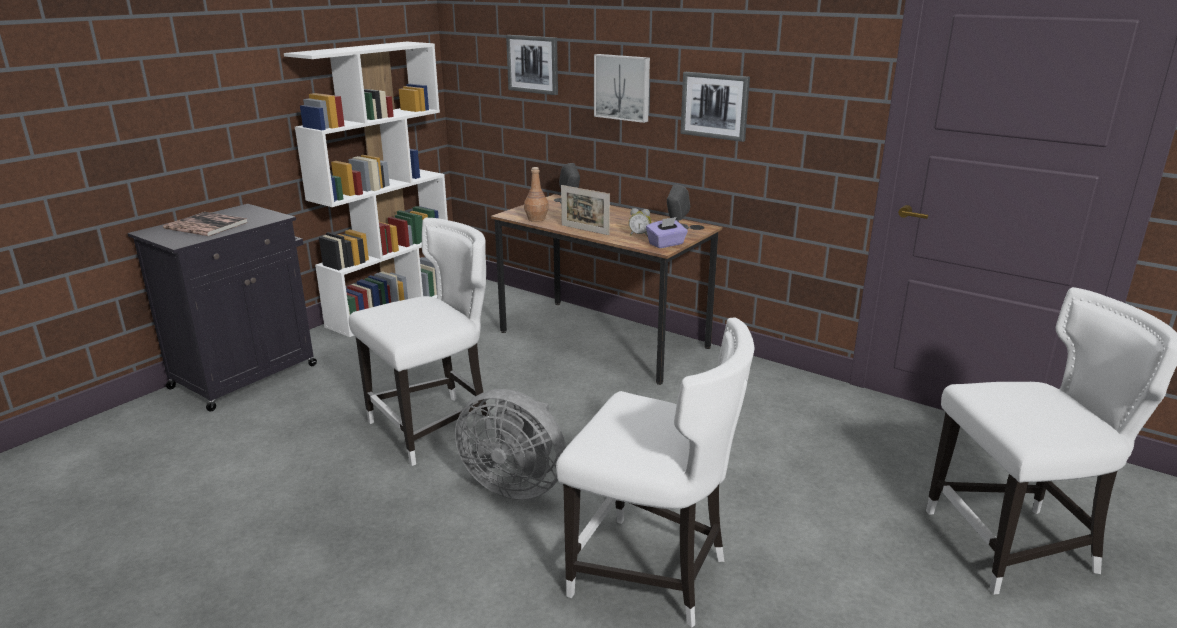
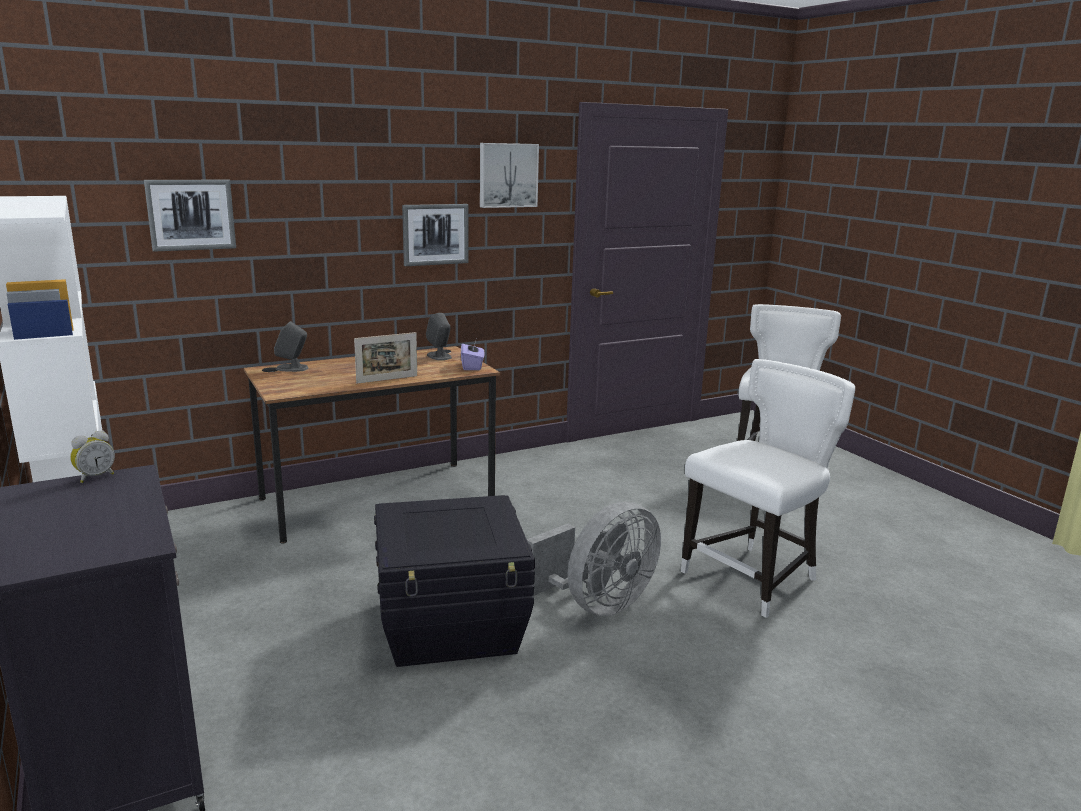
camera: 65 degrees left, 5 degrees down
(206, 225) = (79, 522): book -> none
(434, 427) = (452, 626): white chair -> black storage box
(536, 219) = (318, 387): brown bottle -> none
(623, 87) = (329, 228): picture -> picture (507, 175)
(639, 235) = (434, 368): alarm clock -> alarm clock (95, 477)

